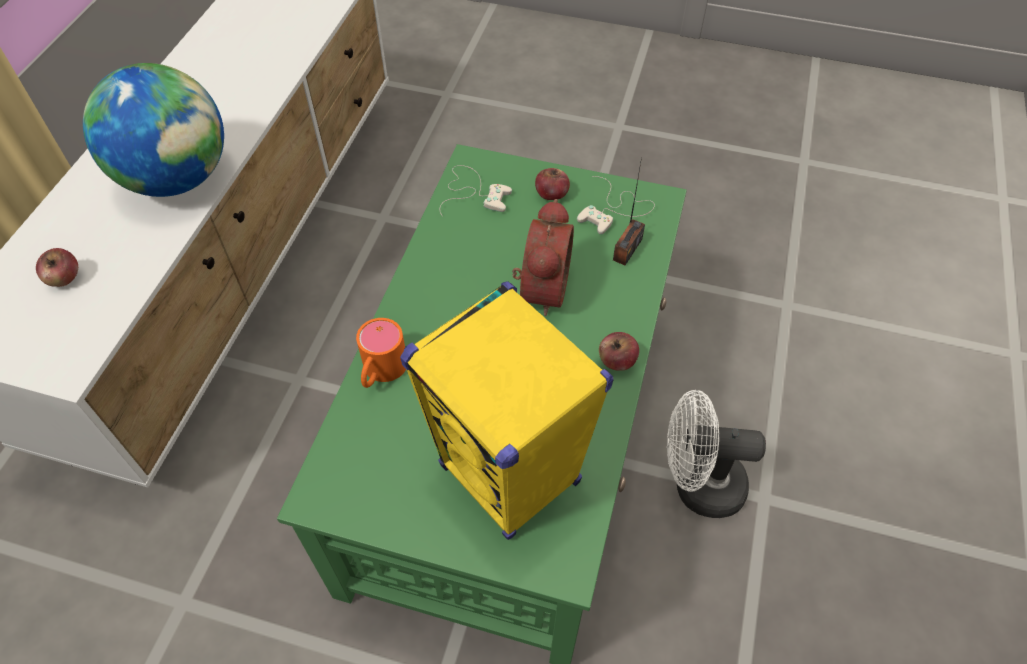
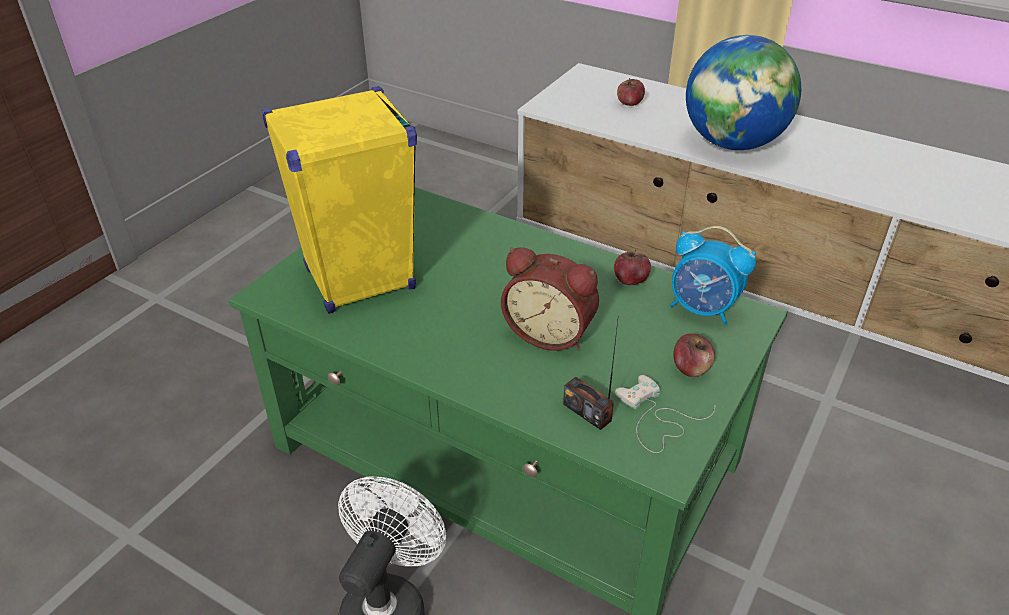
camera: 105 degrees right, 15 degrees down
(381, 372) = (492, 229): orange mug -> none
(473, 192) = (703, 309): white game controller -> alarm clock
(616, 361) = (438, 366): apple -> apple (630, 280)

